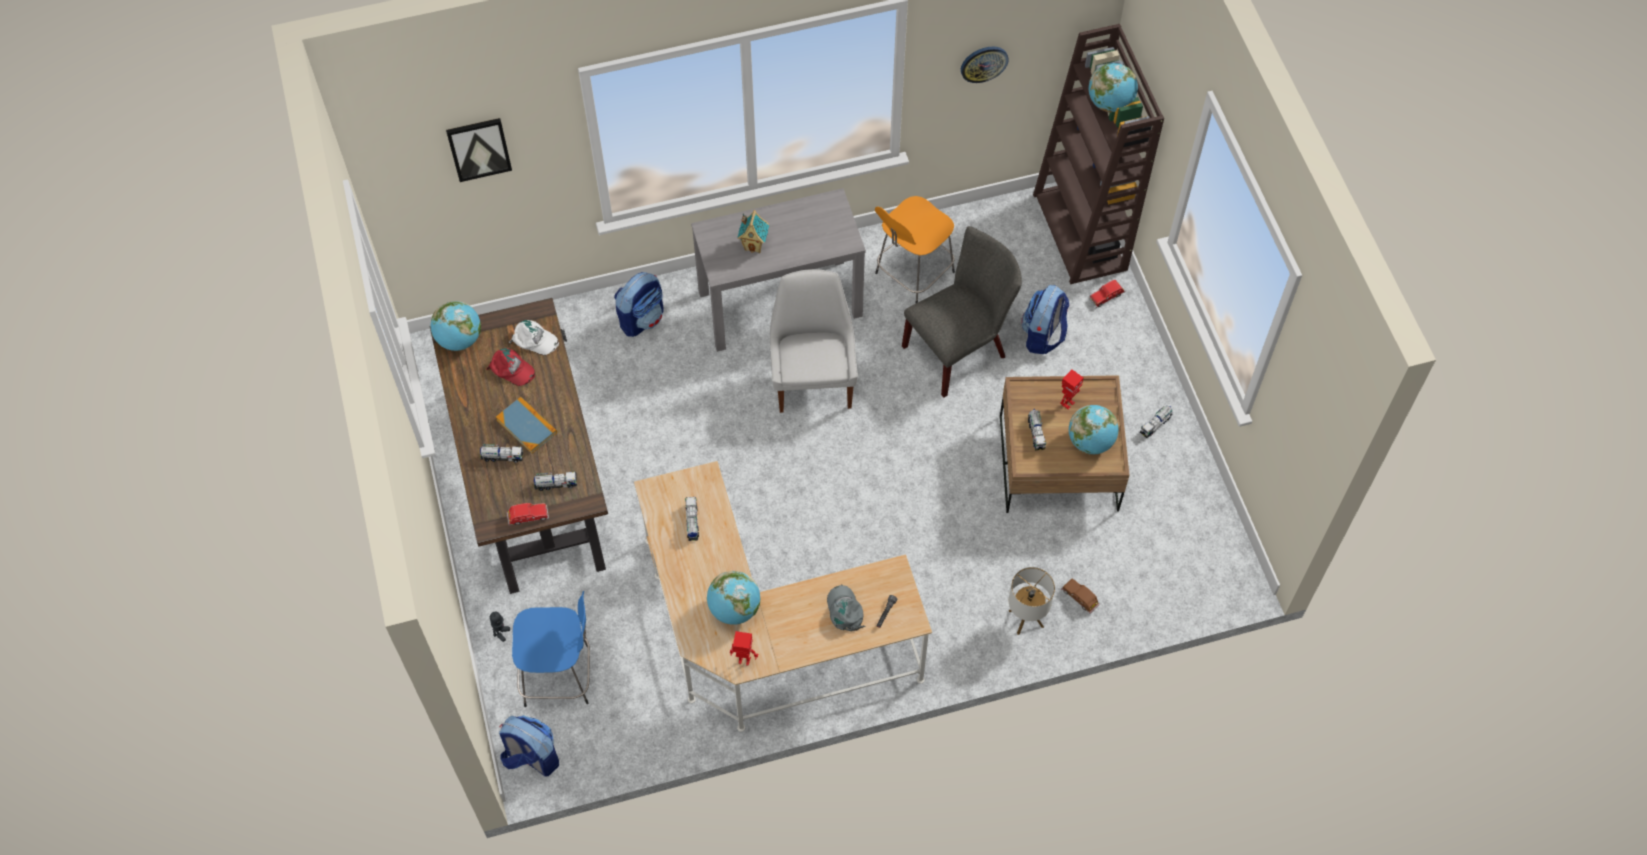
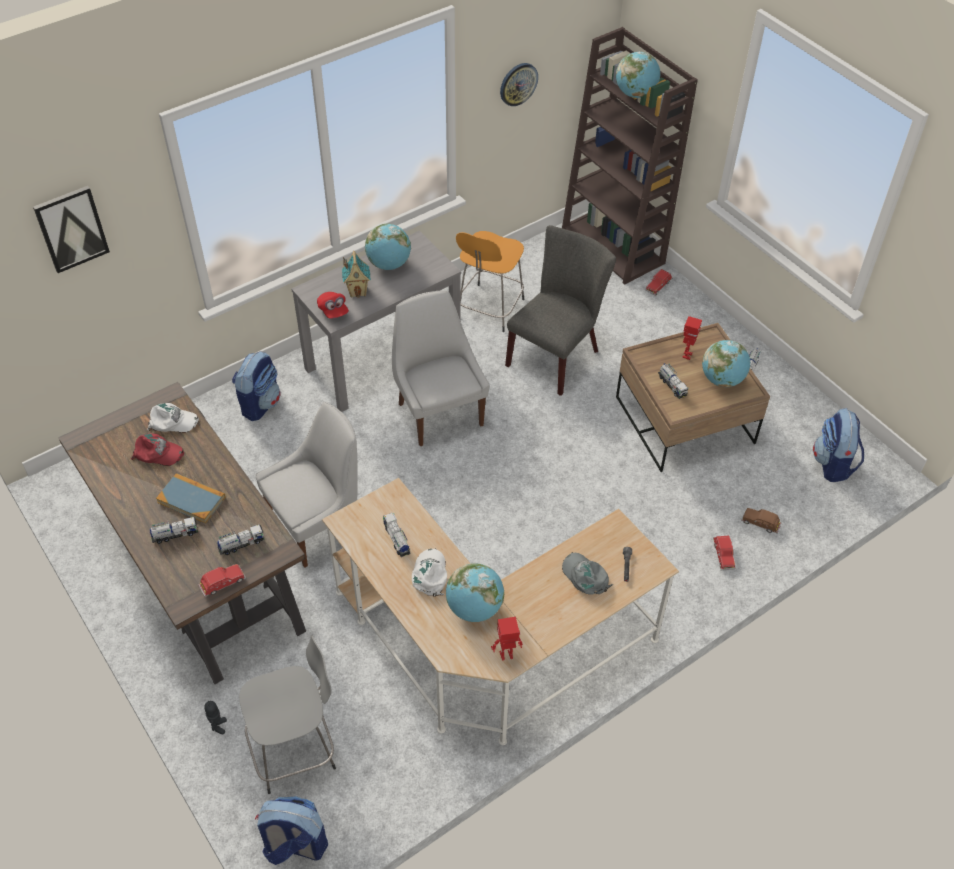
camera: 20 degrees left, 10 degrees down
(459, 339) = (94, 440): globe -> globe (389, 264)
(560, 675) = (296, 749): blue stool -> grey stool
(653, 467) = (318, 525): none -> white chair
(708, 565) = (430, 574): none -> white cap
(722, 261) = (333, 311): none -> red cap
(1026, 618) = (723, 555): table lamp -> red toy car
(1043, 336) = (621, 327): backpack -> backpack (833, 464)

